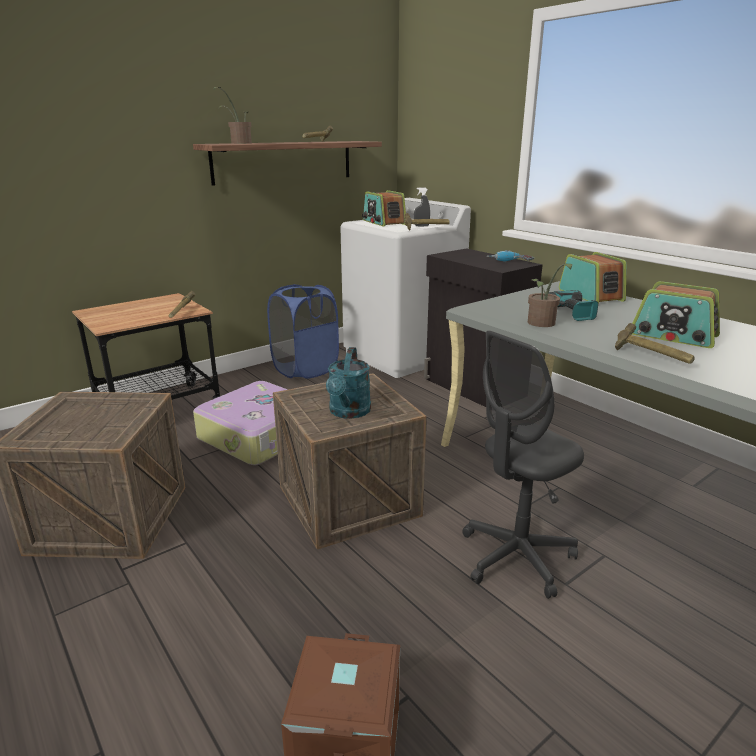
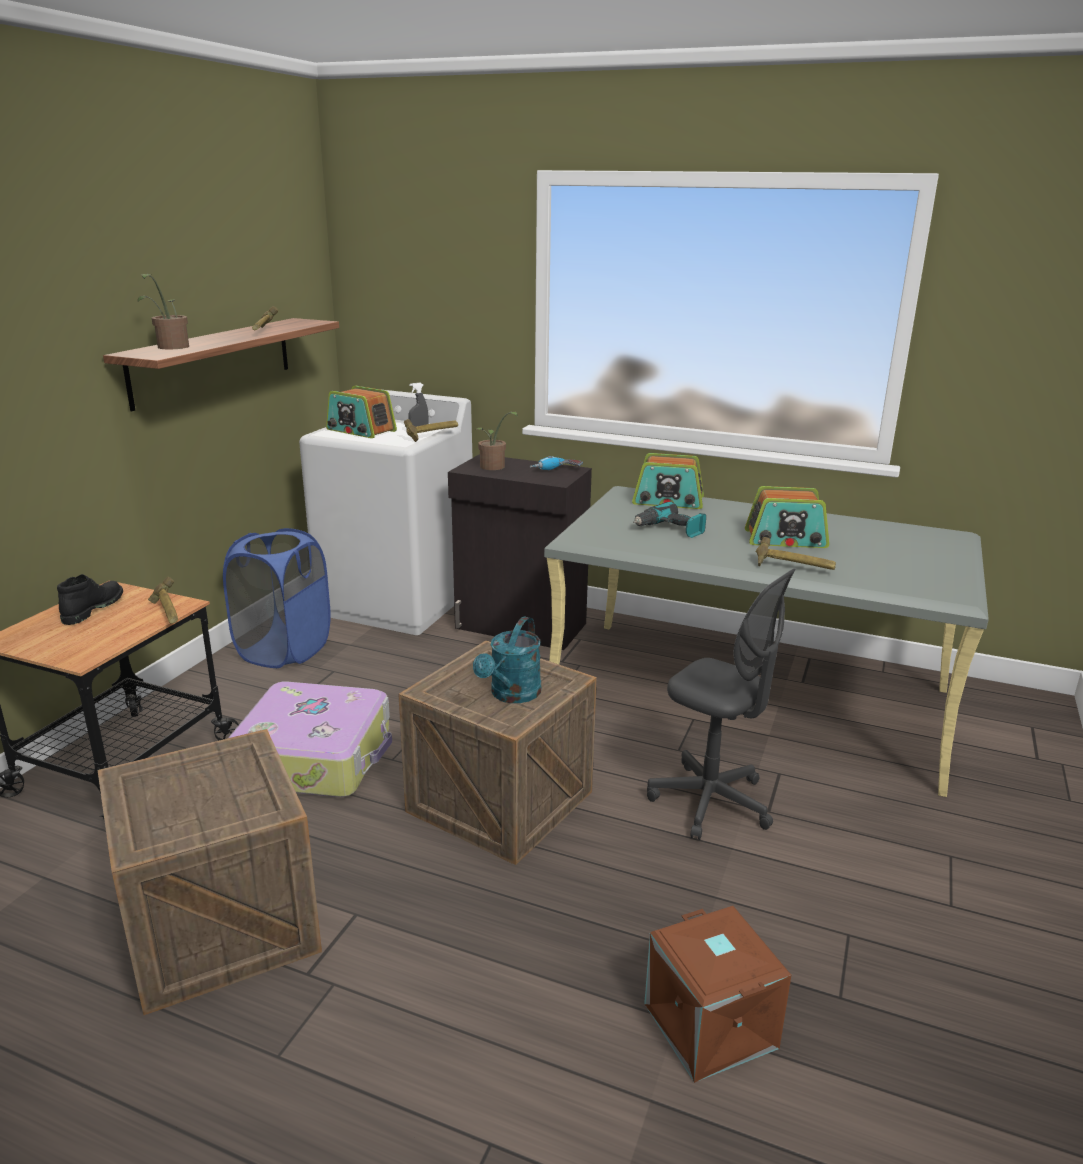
camera: 30 degrees left, 0 degrees up
(149, 305) = (92, 609): none -> black boot
(348, 412) = (511, 695): turquoise watering can -> turquoise watering can turned 45 degrees clockwise
(516, 557) = (710, 802): grey office chair -> grey office chair turned 75 degrees counterclockwise
(542, 324) = (664, 548): potted plant -> potted plant (494, 467)
(591, 295) = (668, 501): radio -> radio turned 150 degrees clockwise

